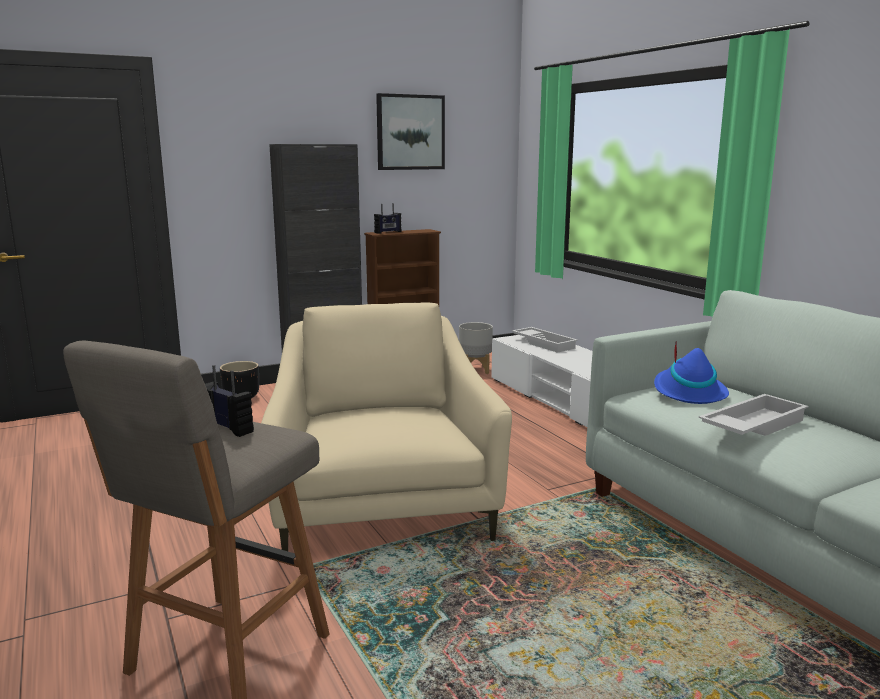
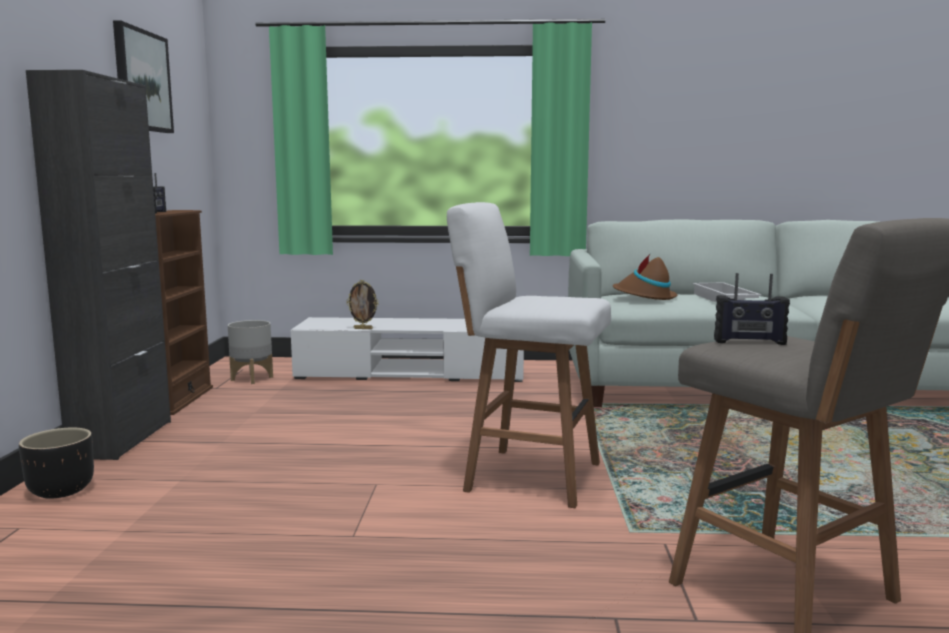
camera: 60 degrees left, 5 degrees down
(228, 427) = (749, 342): radio -> radio turned 150 degrees counterclockwise
(382, 504) = (528, 476): beige armchair -> white stool
(532, 351) = (363, 328): none -> picture frame
(545, 343) = (348, 322): white tray -> none
(688, 392) = (644, 296): blue hat -> brown hat

